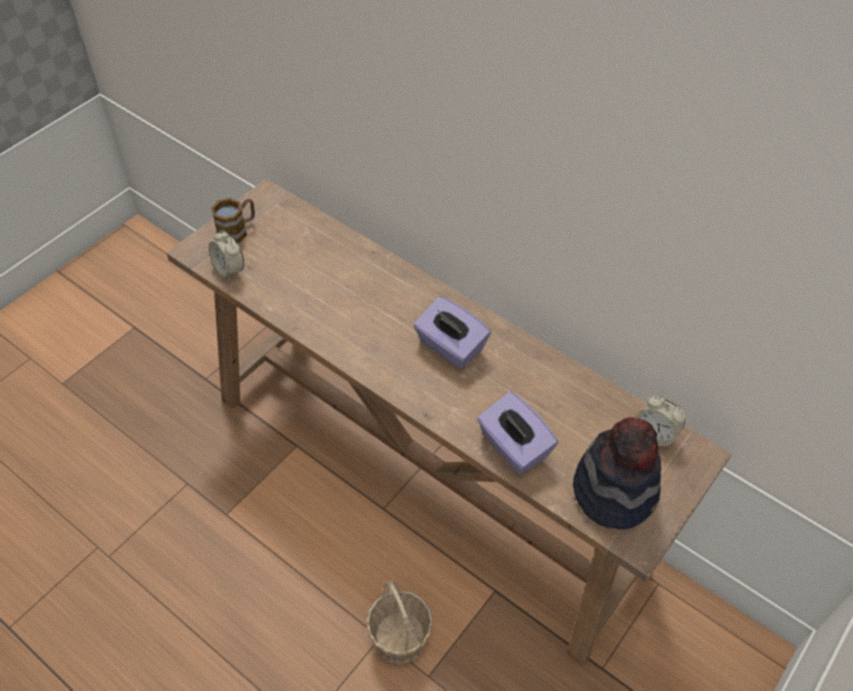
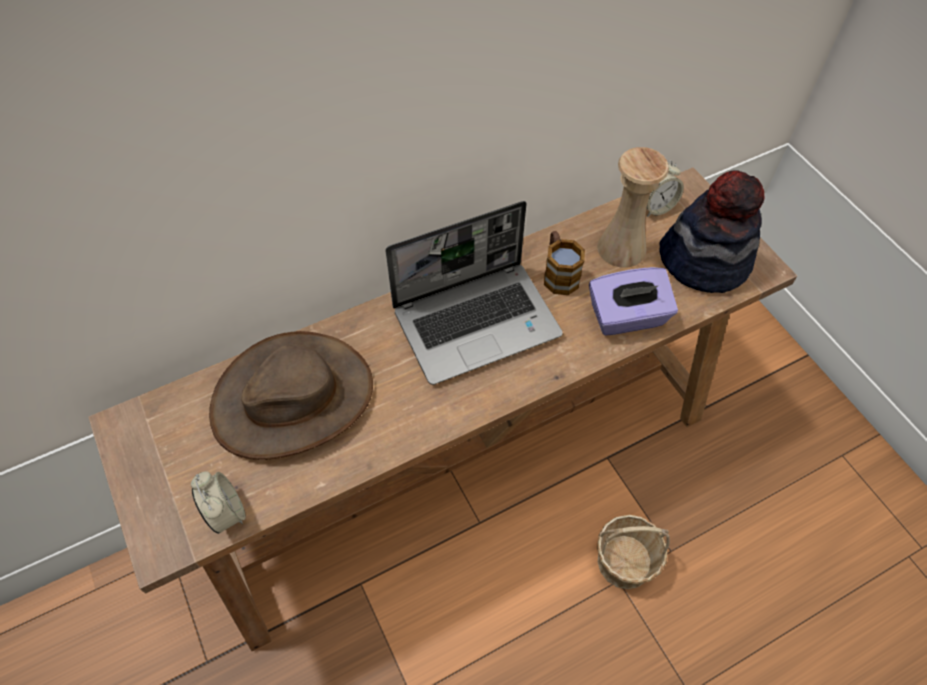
camera: 65 degrees left, 5 degrees up
(229, 270) = (226, 513): alarm clock -> alarm clock turned 105 degrees counterclockwise
(237, 230) = (161, 481): mug -> mug (558, 274)
(327, 267) = (292, 398): none -> brown hat
(450, 347) = (477, 321): purple tissue box -> laptop
(588, 422) = (621, 248): none -> beige vase

